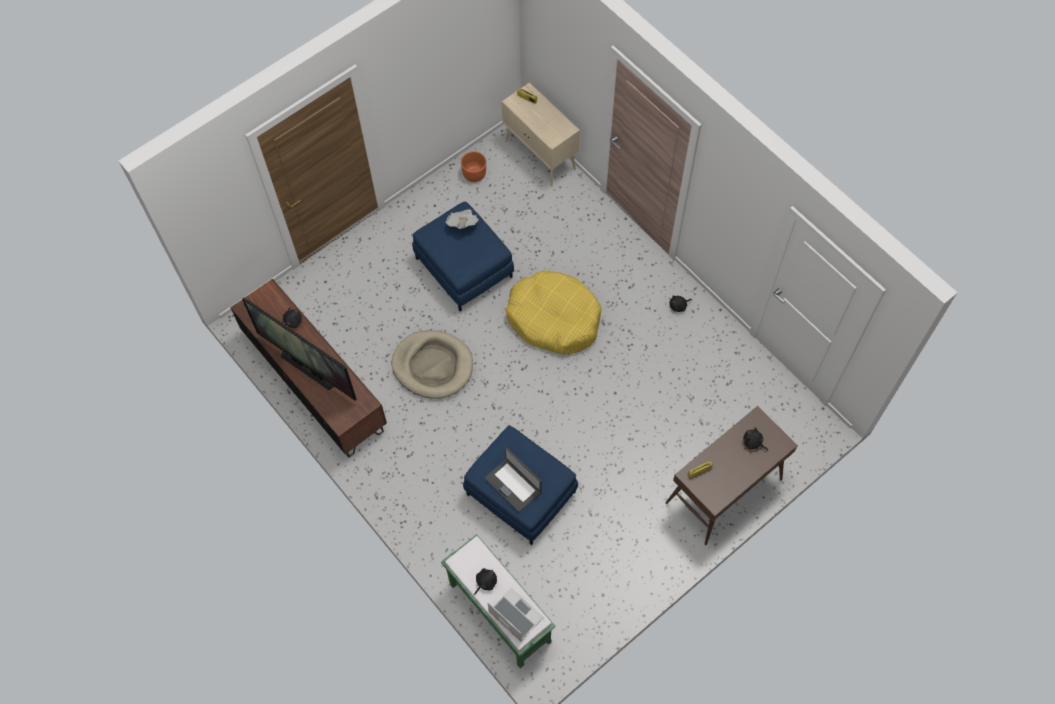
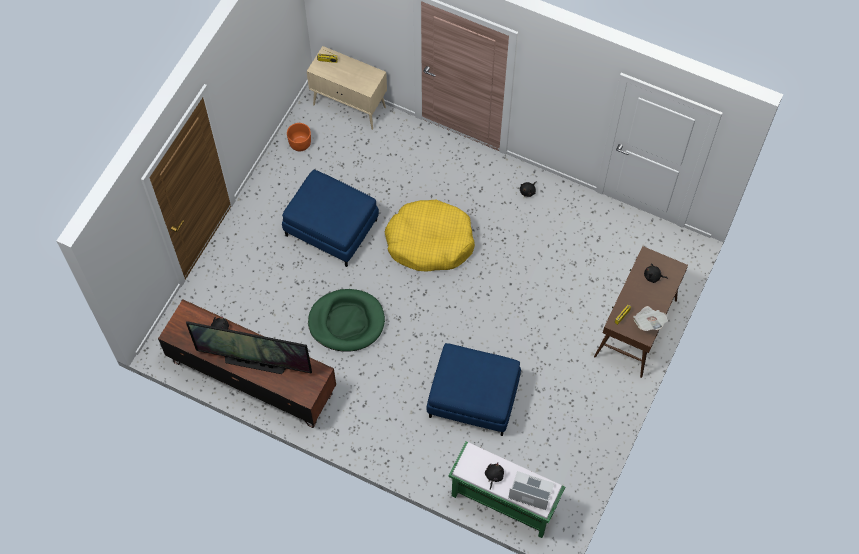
camera: 25 degrees left, 0 degrees up
(433, 366) = (346, 322): beige dog bed -> green dog bed
(463, 223) = (322, 189): newspaper -> newspaper (648, 322)
(513, 484) = (473, 389): laptop -> none

